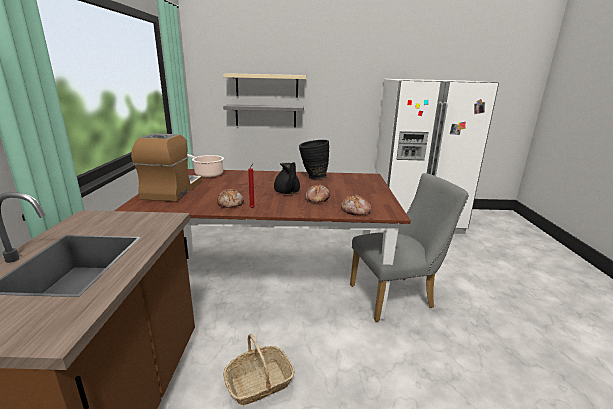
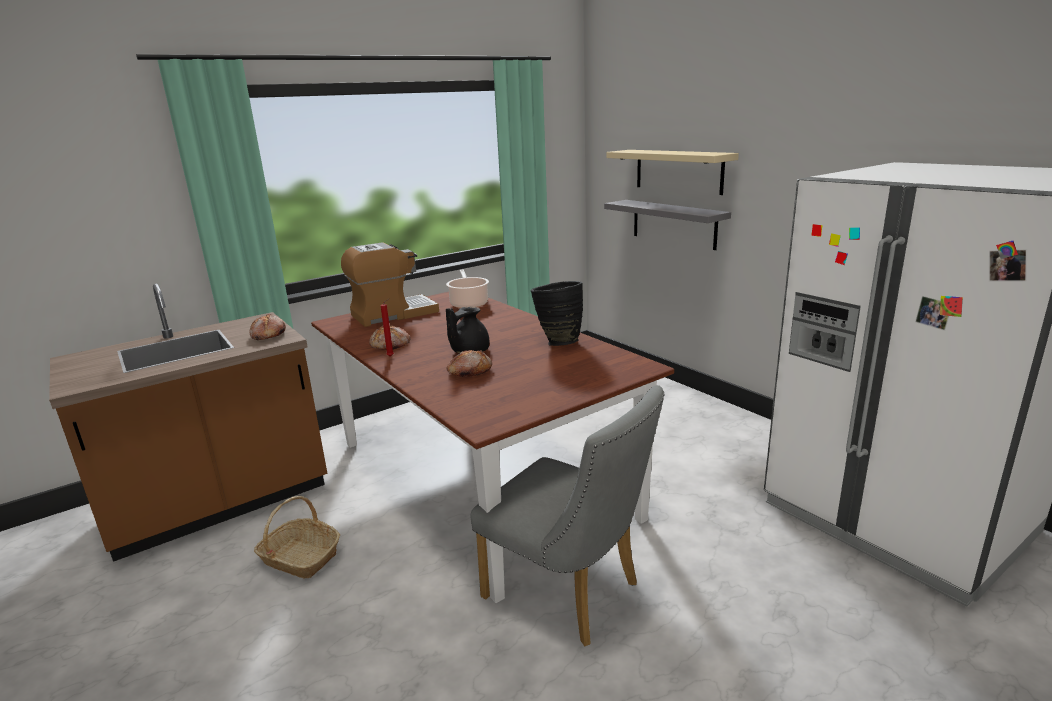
camera: 55 degrees right, 0 degrees up
(355, 211) = (458, 403): bread -> bread (268, 335)

